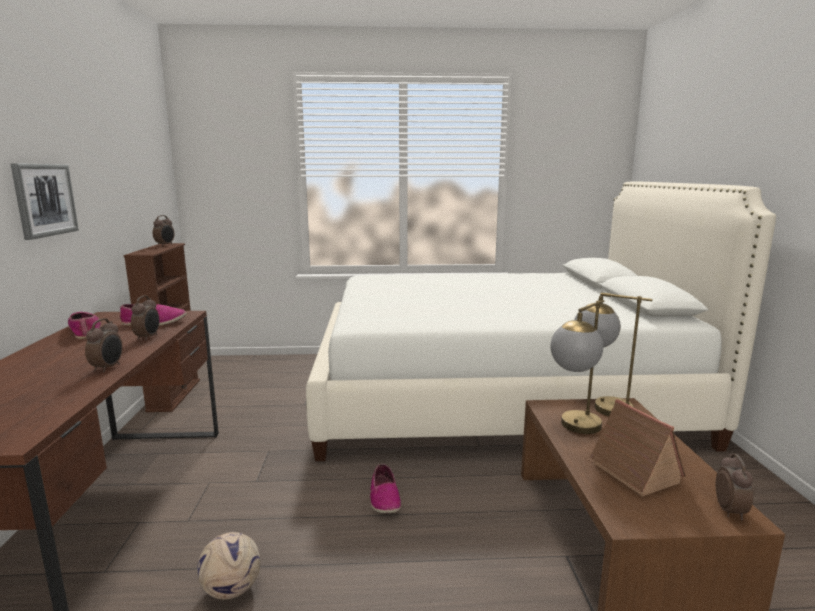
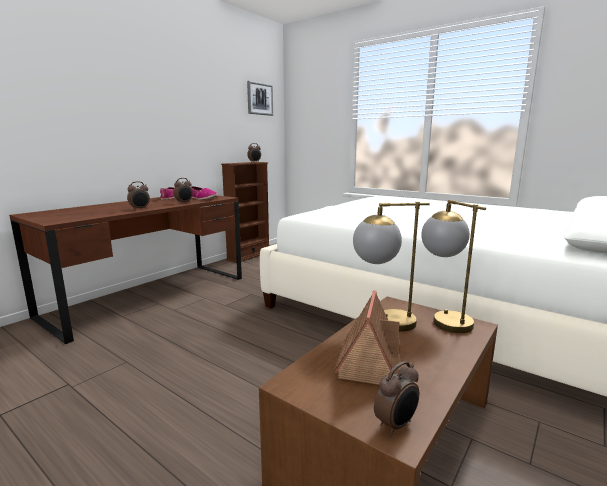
camera: 40 degrees right, 0 degrees up
(44, 200) = (166, 125): picture -> picture (259, 99)
(231, 589) = (147, 344): football -> none
(384, 498) = (271, 338): shoe -> none

